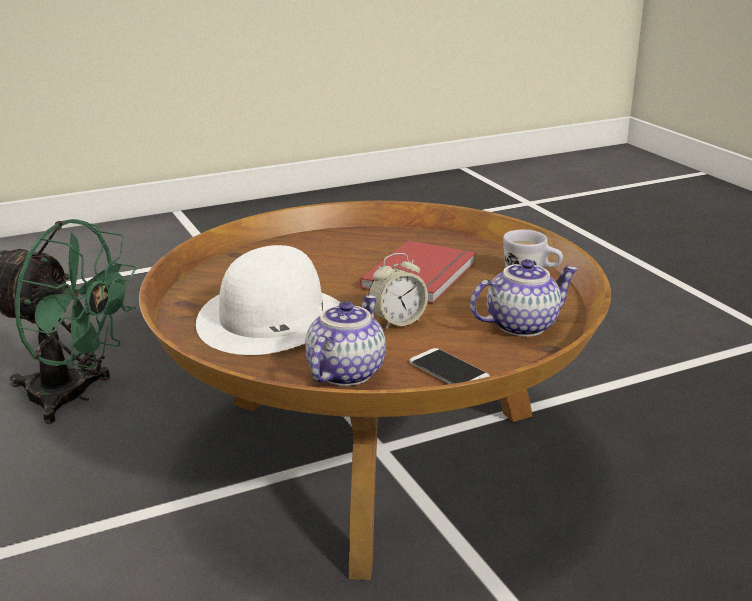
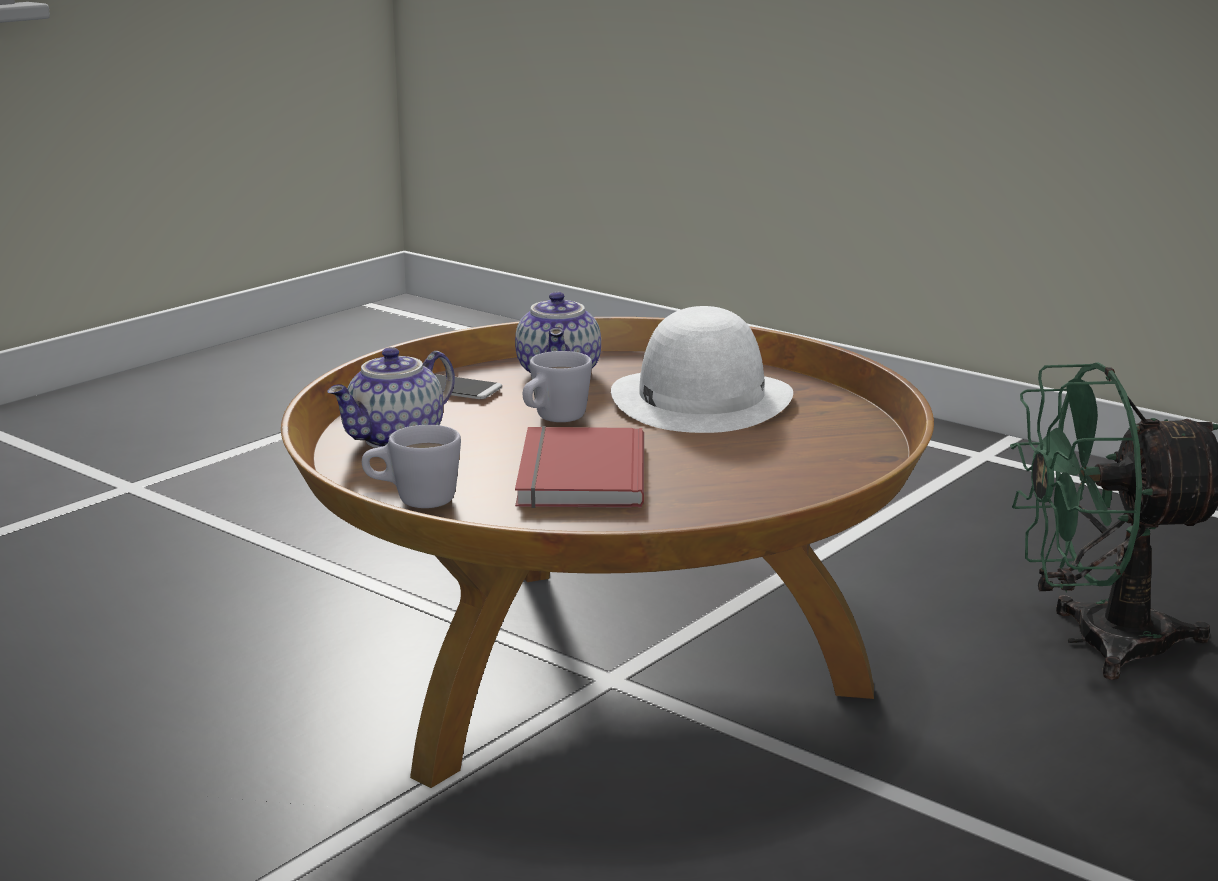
camera: 155 degrees right, 5 degrees down
(397, 321) = (553, 420): alarm clock -> white mug

